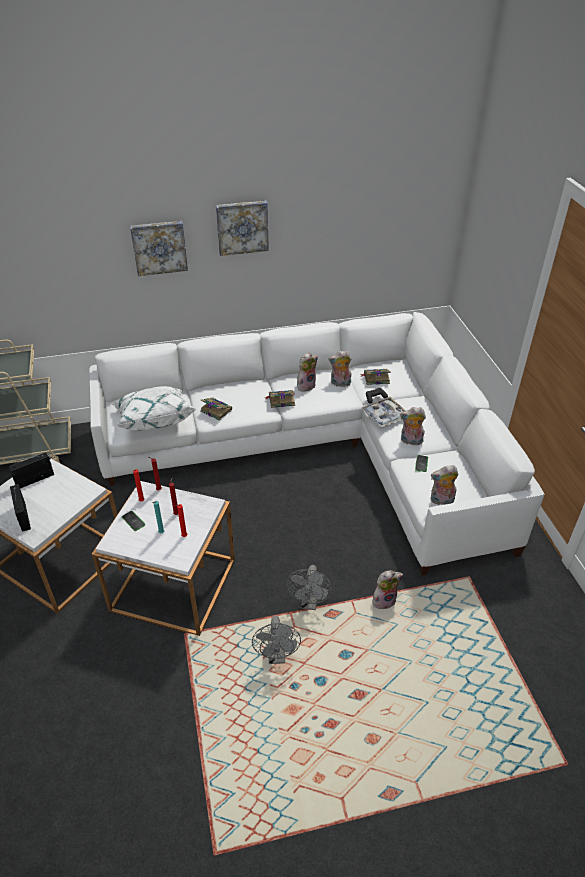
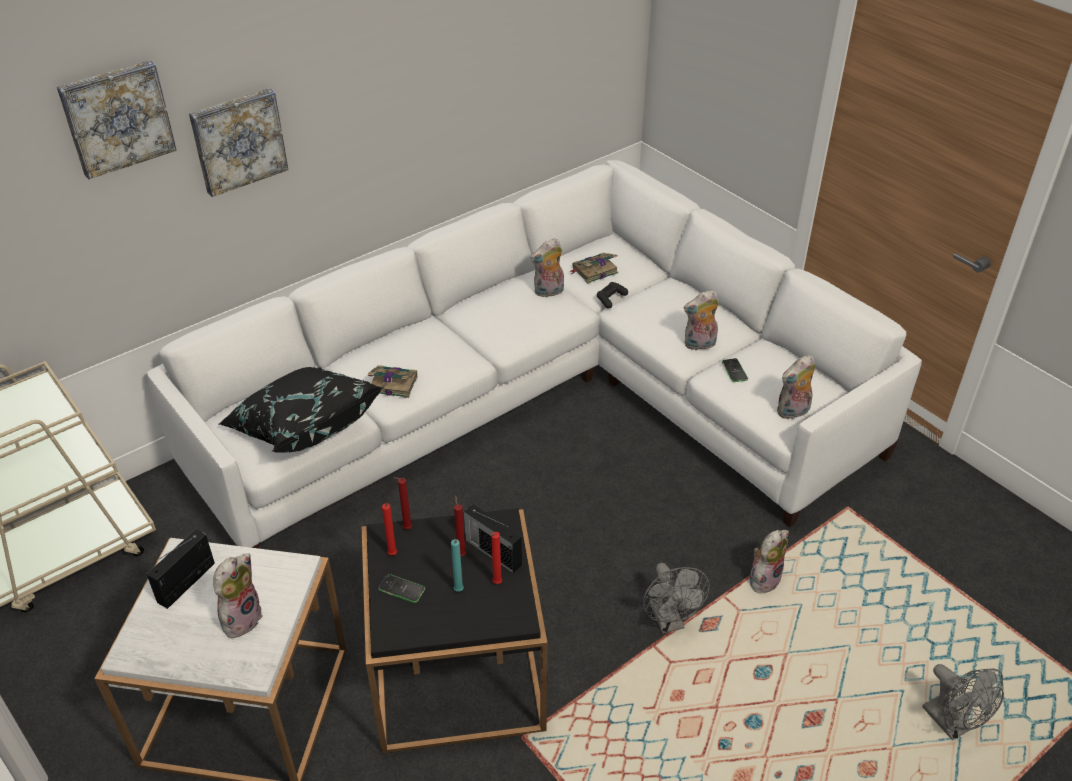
camera: 25 degrees left, 0 degrees up
(23, 516) = (210, 647): radio -> radio (492, 551)
(154, 419) = (303, 427): white pillow -> black pillow
(174, 584) = (457, 672): white side table -> black side table
(242, 227) = (360, 80): picture -> picture (117, 118)
(277, 656) = (674, 713): grey fan -> grey fan (952, 725)
(281, 400) = (480, 340): book -> none
(306, 385) = (502, 308): plush toy -> plush toy (241, 617)
(385, 415) = (642, 319): tray -> none

